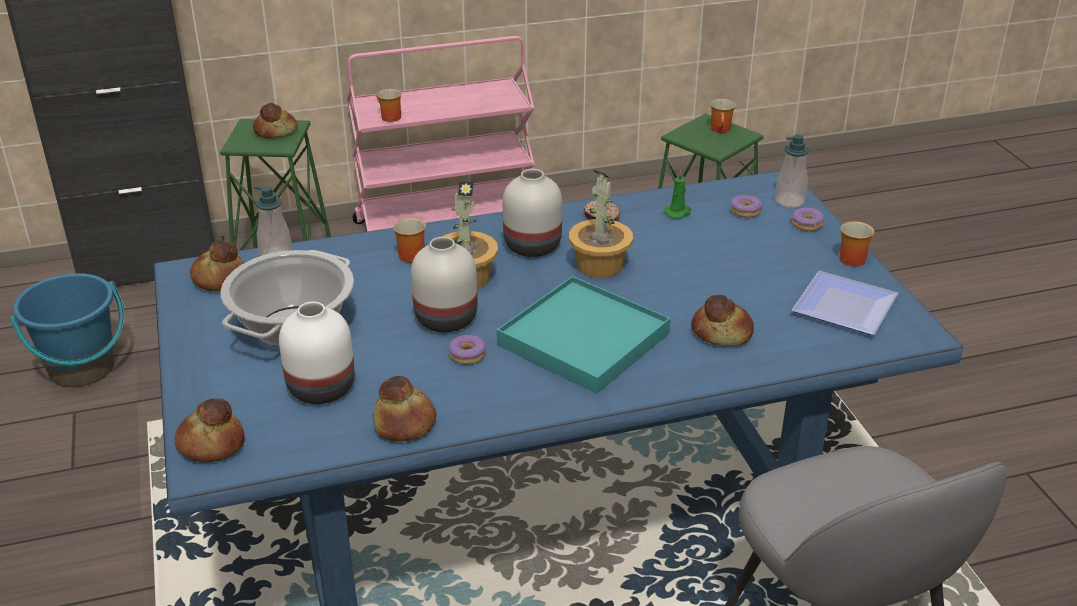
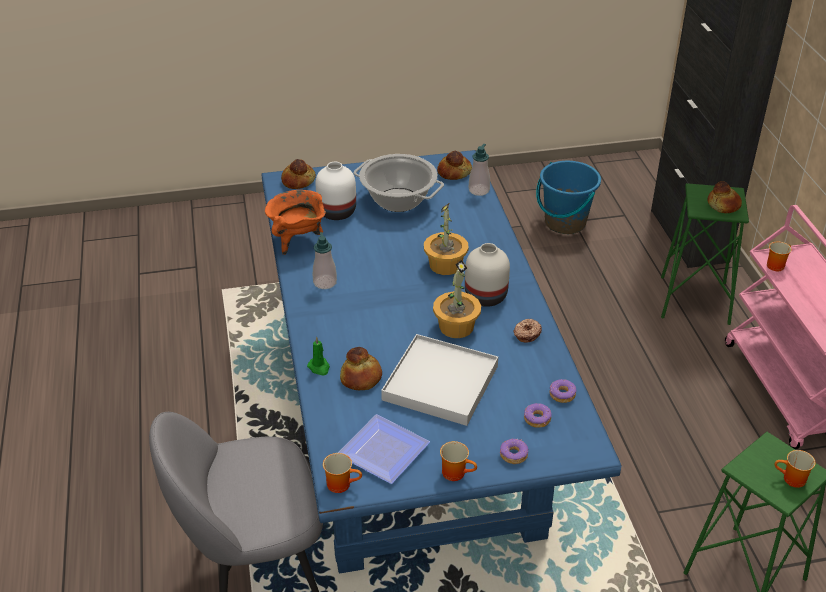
camera: 95 degrees right, 5 degrees up
(405, 423) = (298, 240): bread -> orange cooking pot
(410, 254) = (478, 242): mug -> mug (341, 483)
(445, 318) = (399, 255): white vase -> none
(468, 355) = (357, 263): donut -> donut (562, 395)
(583, 339) = (365, 312): turquoise tray -> none
(678, 212) = (535, 377): green candle -> green candle (319, 367)
(711, 273) = (440, 383): none -> white tray
(789, 201) = (556, 451): soap dispenser -> soap dispenser (325, 282)

